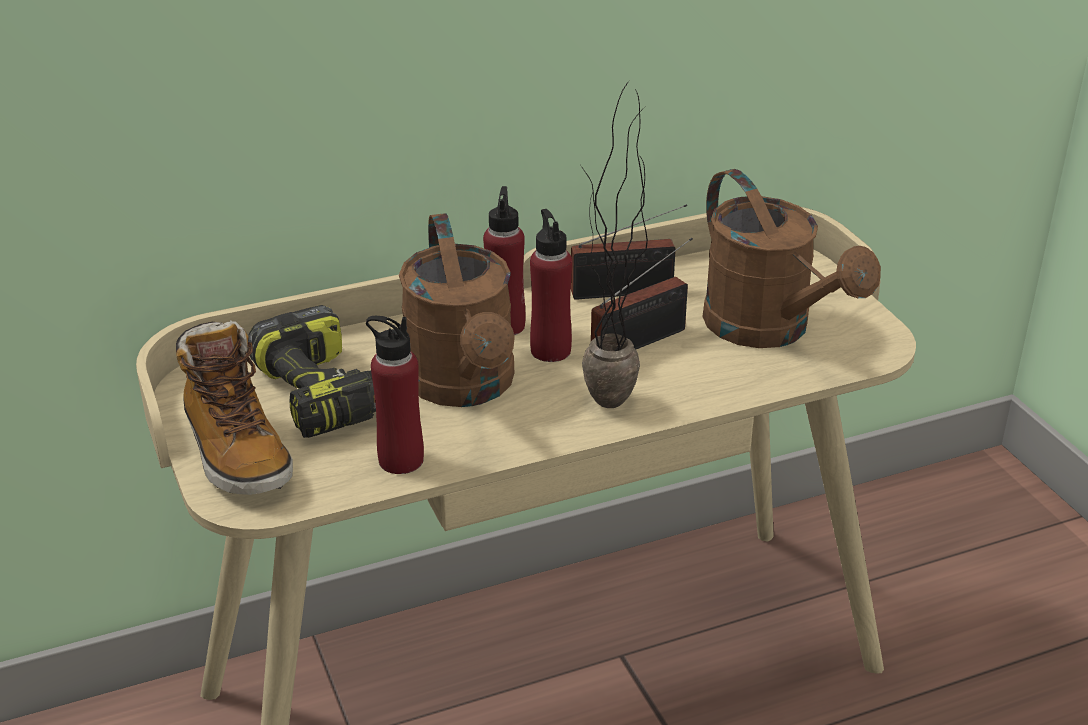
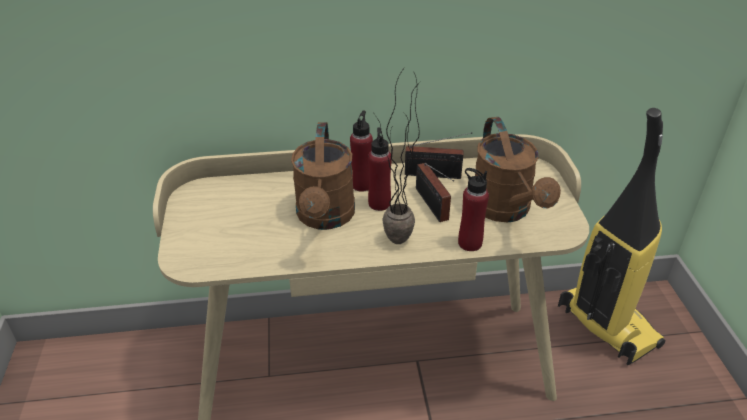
camera: 15 degrees right, 5 degrees up
(236, 452) = (194, 235): boot -> none
(326, 394) = (253, 210): power drill -> none
(400, 460) = (273, 255): red bottle -> red bottle (469, 243)
(644, 341) = (432, 206): radio -> radio turned 90 degrees clockwise
(926, 536) = (605, 326): none -> vacuum cleaner

